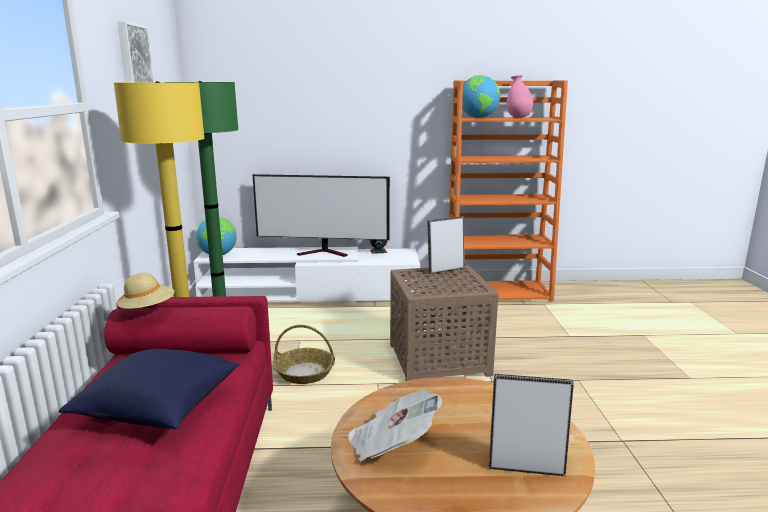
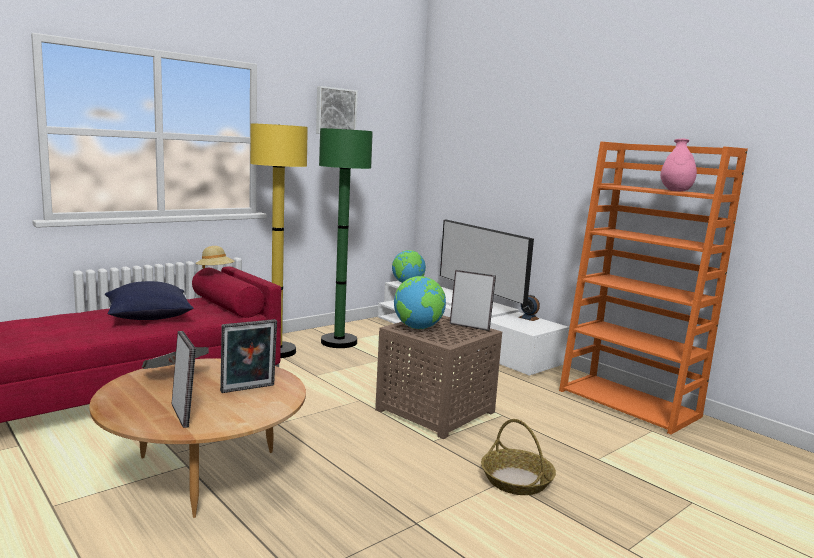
camera: 50 degrees right, 5 degrees down
(304, 373) = (338, 374): basket -> basket (516, 480)
(477, 411) = (248, 389): none -> picture frame
(478, 118) = (631, 186): globe -> globe (418, 328)

